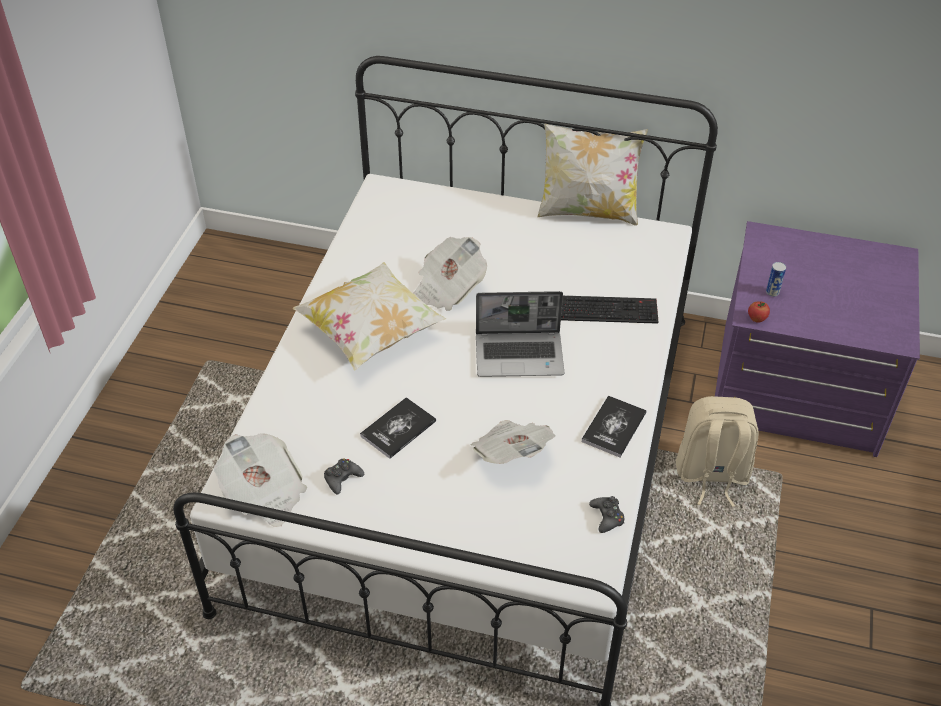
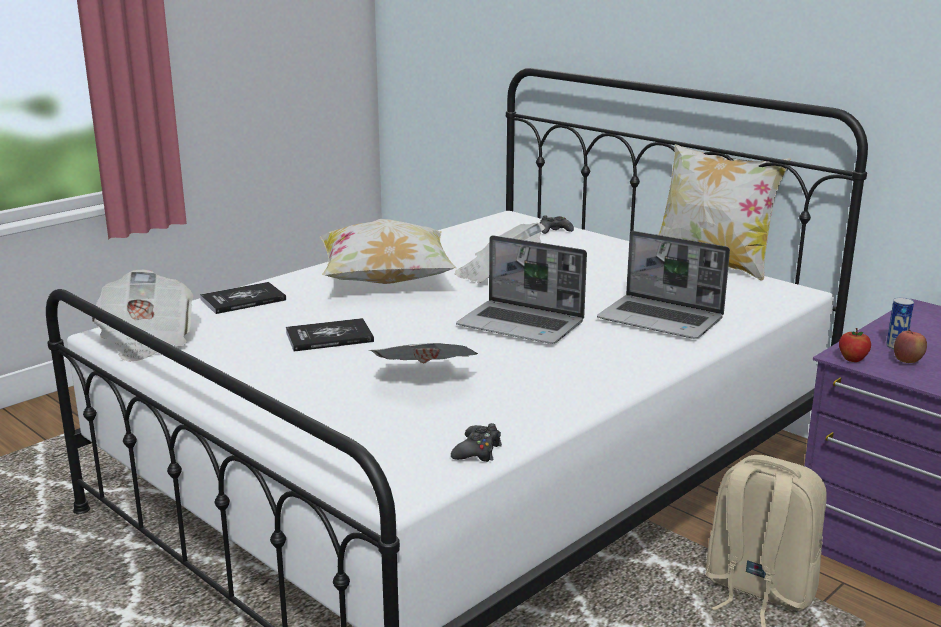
camera: 30 degrees right, 25 degrees down
(342, 478) = (230, 351): black game controller -> black game controller (554, 230)
(607, 309) = (662, 320): keyboard -> laptop
(614, 427) = (570, 393): book -> book (243, 300)
(788, 308) = (907, 362): none -> apple

